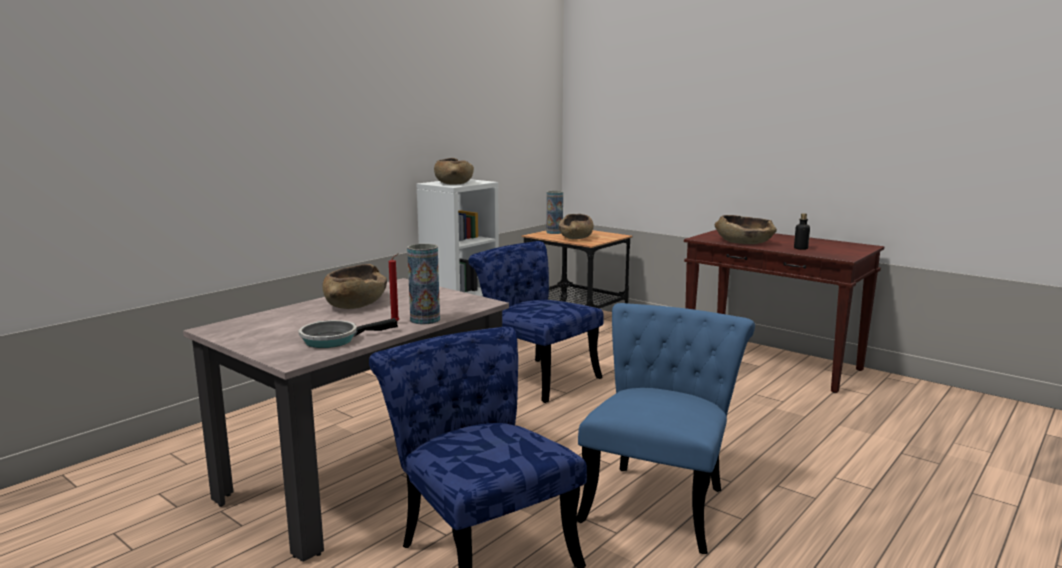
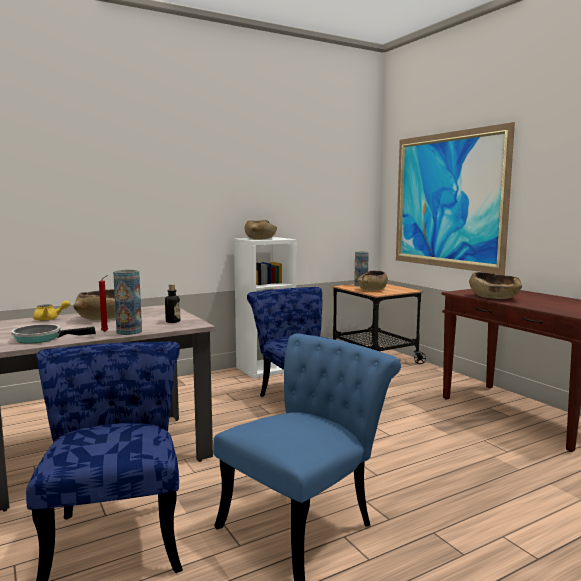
camera: 20 degrees right, 5 degrees down
(287, 313) = (50, 319): none -> yellow teapot
(660, 129) = (447, 200): none -> picture
(800, 248) = (543, 305): bottle -> bottle (173, 321)

